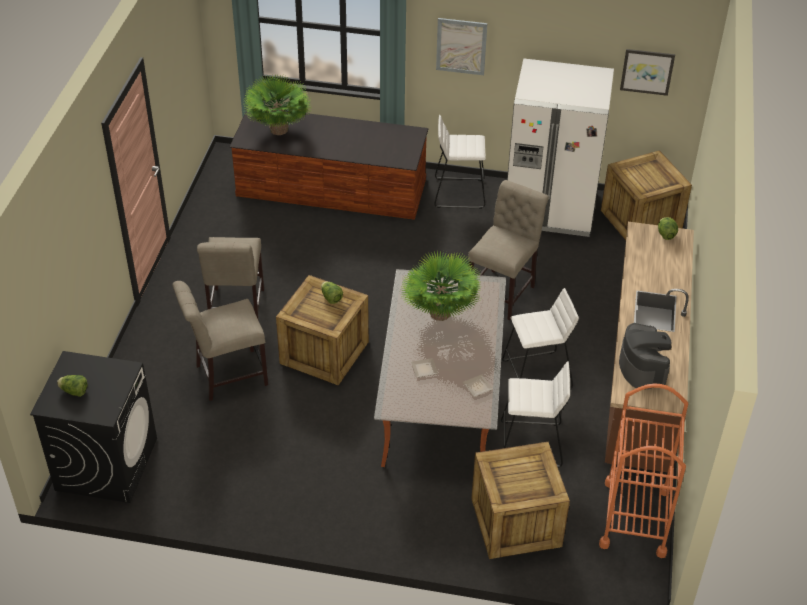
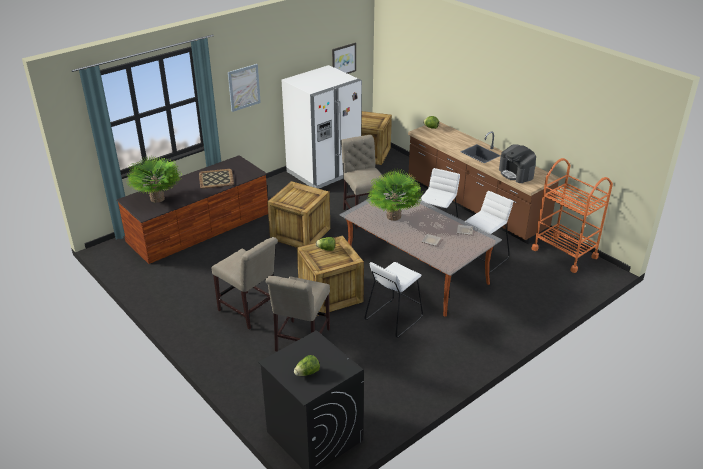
camera: 50 degrees left, 10 degrees down
(360, 143) = (216, 179): none -> tray
(459, 193) = (270, 190): white stool -> white stool (393, 318)
(515, 523) = (533, 291): crate -> crate (300, 234)
(642, 368) = (516, 174): coffee machine -> coffee machine turned 150 degrees counterclockwise

